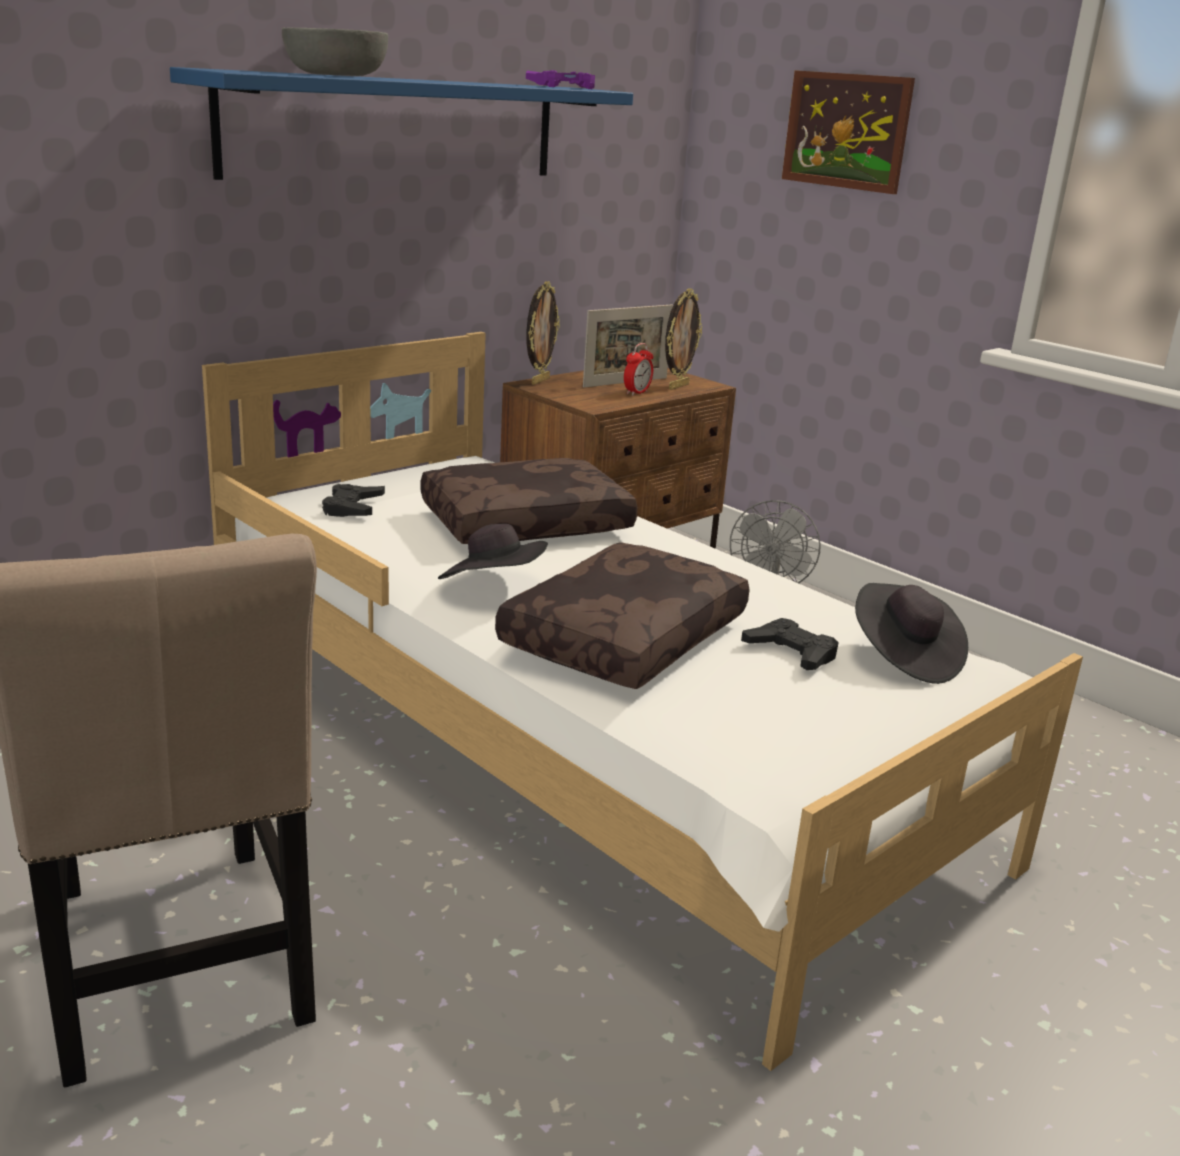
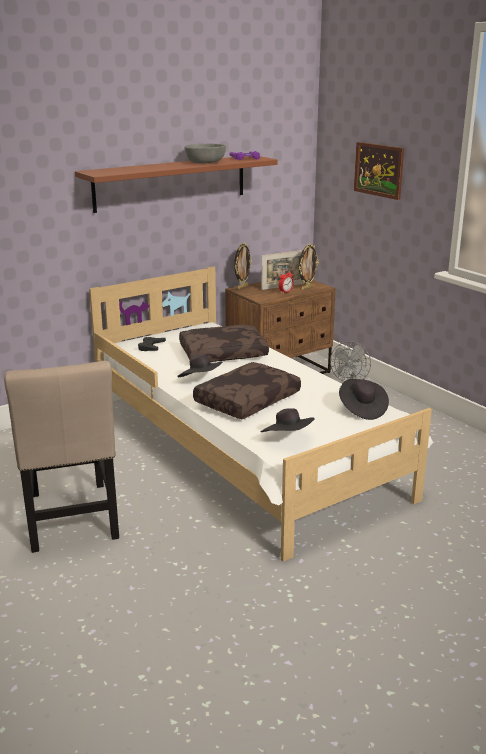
camera: 10 degrees right, 0 degrees up
(335, 75) = (141, 167): grey bowl -> grey bowl (205, 162)
(396, 128) = (171, 183): blue shelf -> brown shelf
(766, 740) = (288, 438): none -> black hat
(791, 652) = (314, 407): black game controller -> none

